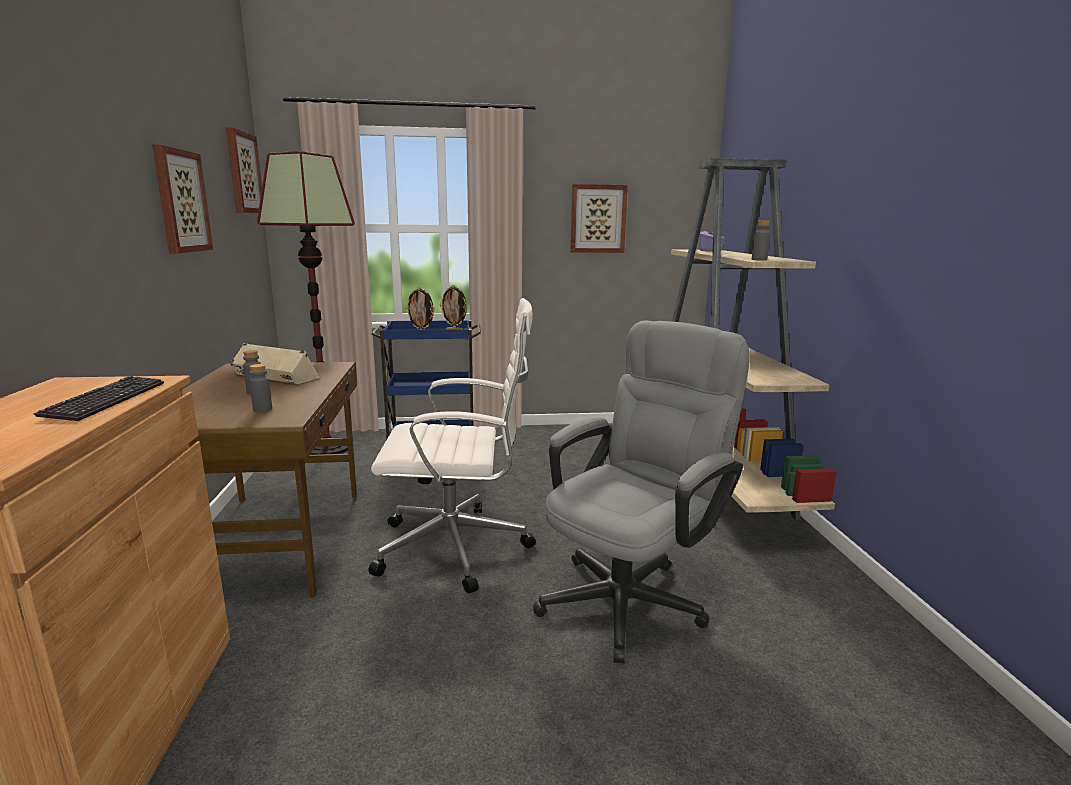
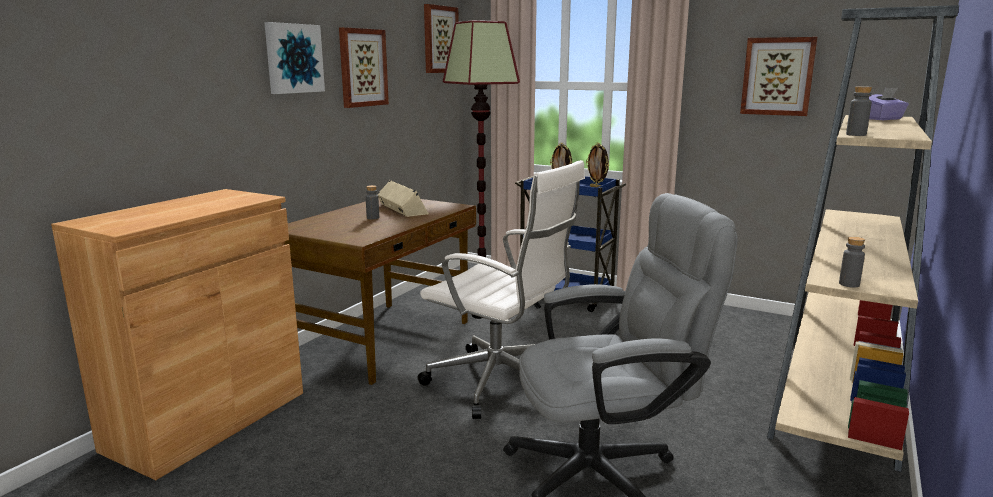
camera: 35 degrees right, 0 degrees up
(106, 400) = (219, 205): keyboard -> none
(109, 182) = (293, 58): none -> picture
(262, 409) = (357, 231): grey bottle -> grey bottle (849, 284)

